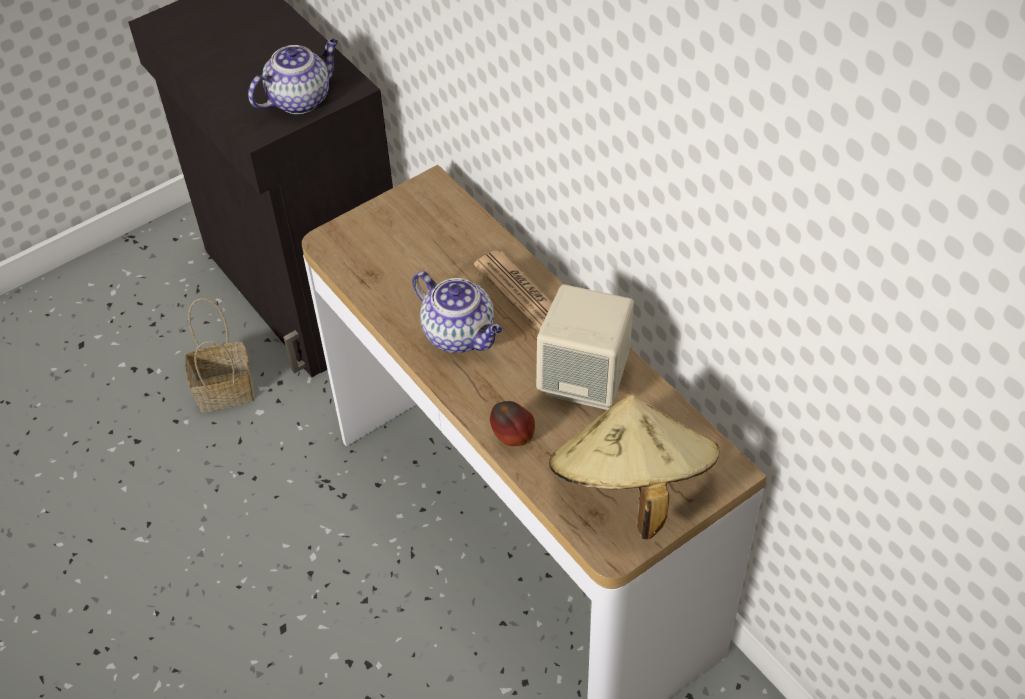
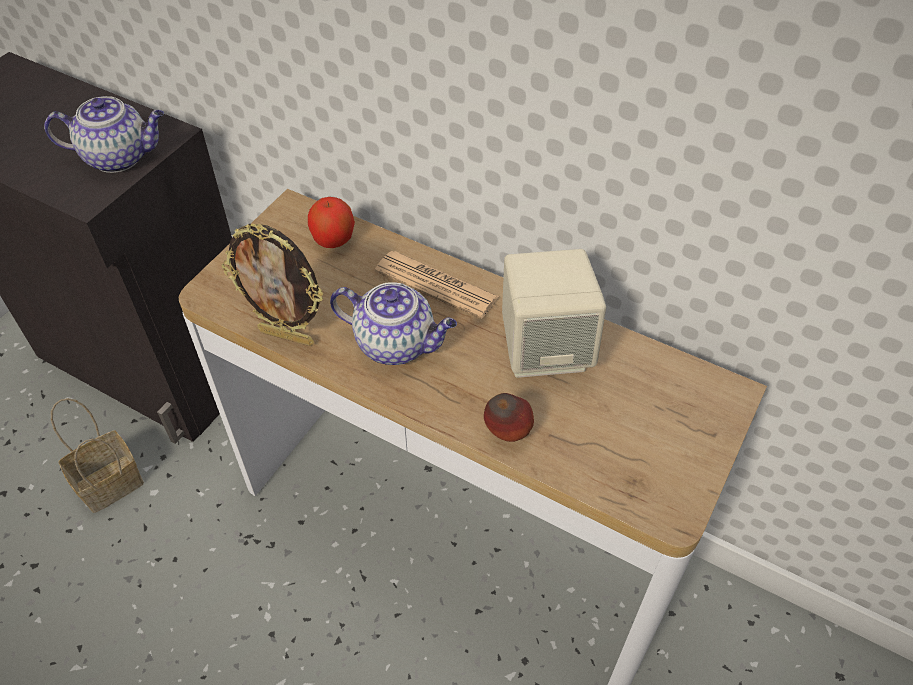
camera: 25 degrees left, 0 degrees up
(300, 99) = (120, 157): teapot -> teapot turned 60 degrees clockwise
(374, 299) = (287, 336): none -> picture frame
(454, 225) = (333, 240): none -> apple
(631, 488) = (652, 442): beige hat -> none

